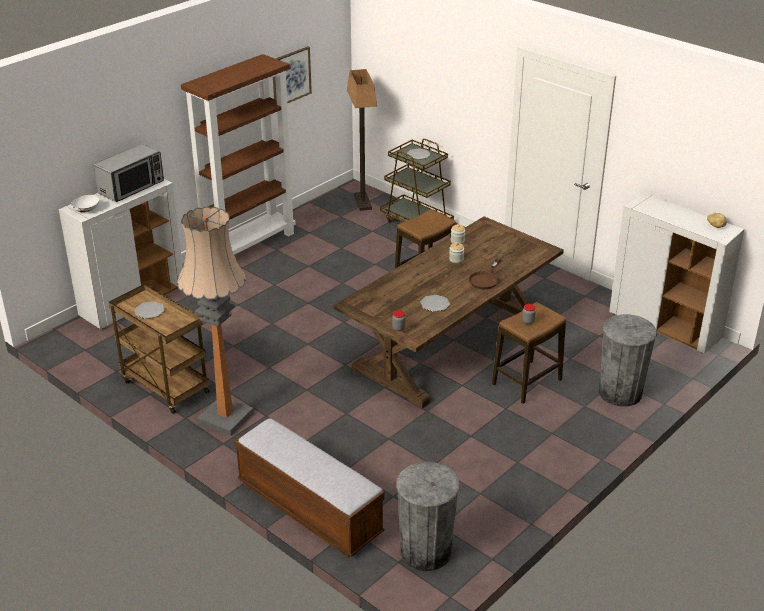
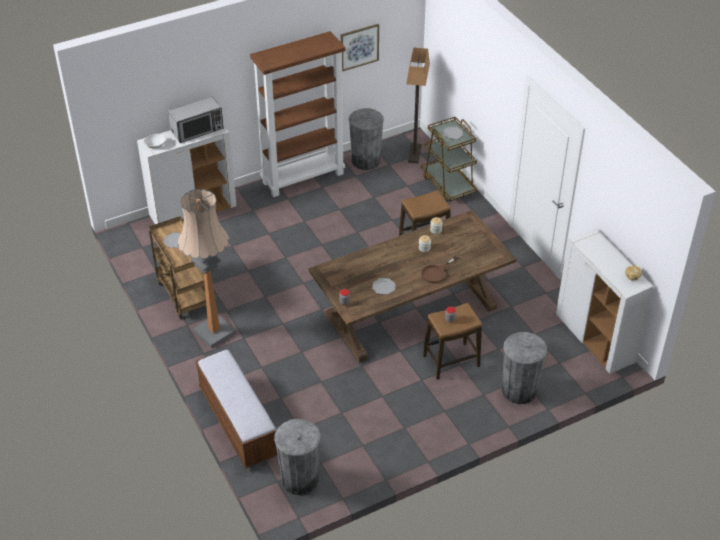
camera: 20 degrees right, 10 degrees up
(312, 217) = (366, 161): none -> grey trash can

